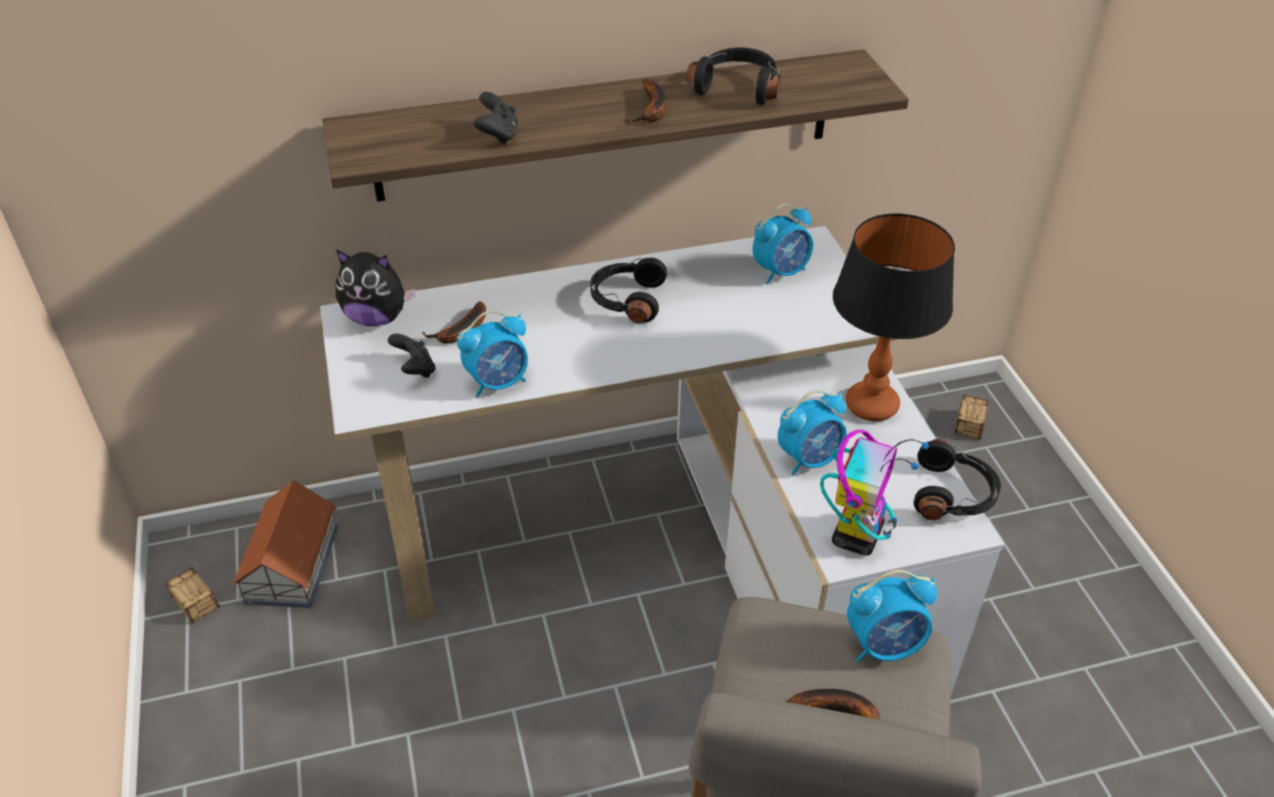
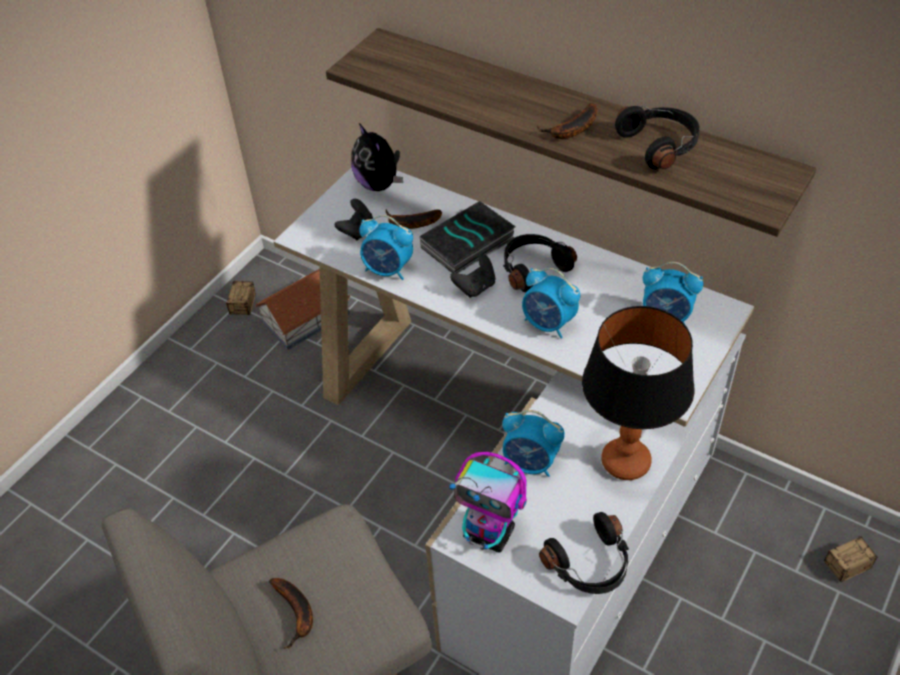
camera: 50 degrees right, 5 degrees up
(498, 135) = (451, 94): black game controller -> black game controller (475, 287)
(542, 316) = (468, 244): none -> book
(857, 534) = (490, 534): toy robot -> toy robot turned 45 degrees clockwise
(884, 645) = (374, 602): alarm clock -> alarm clock (548, 324)

